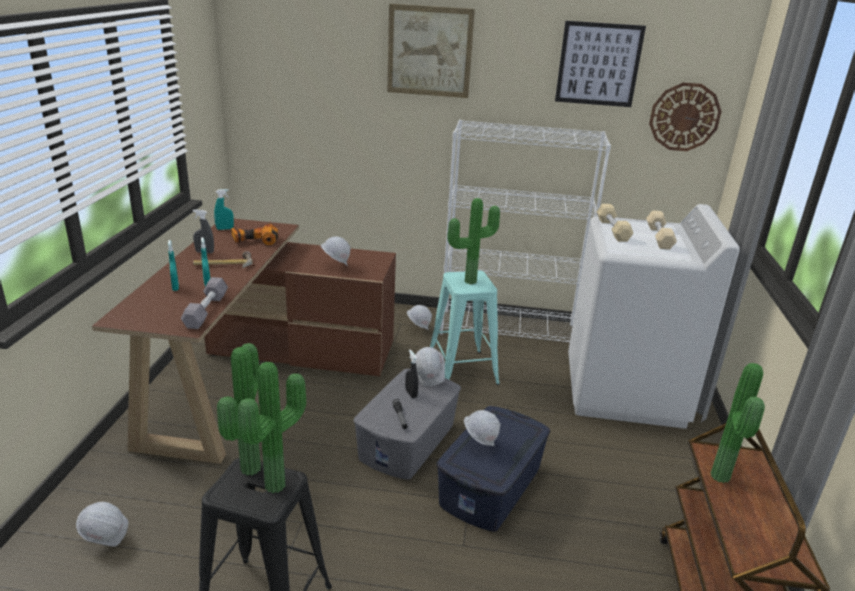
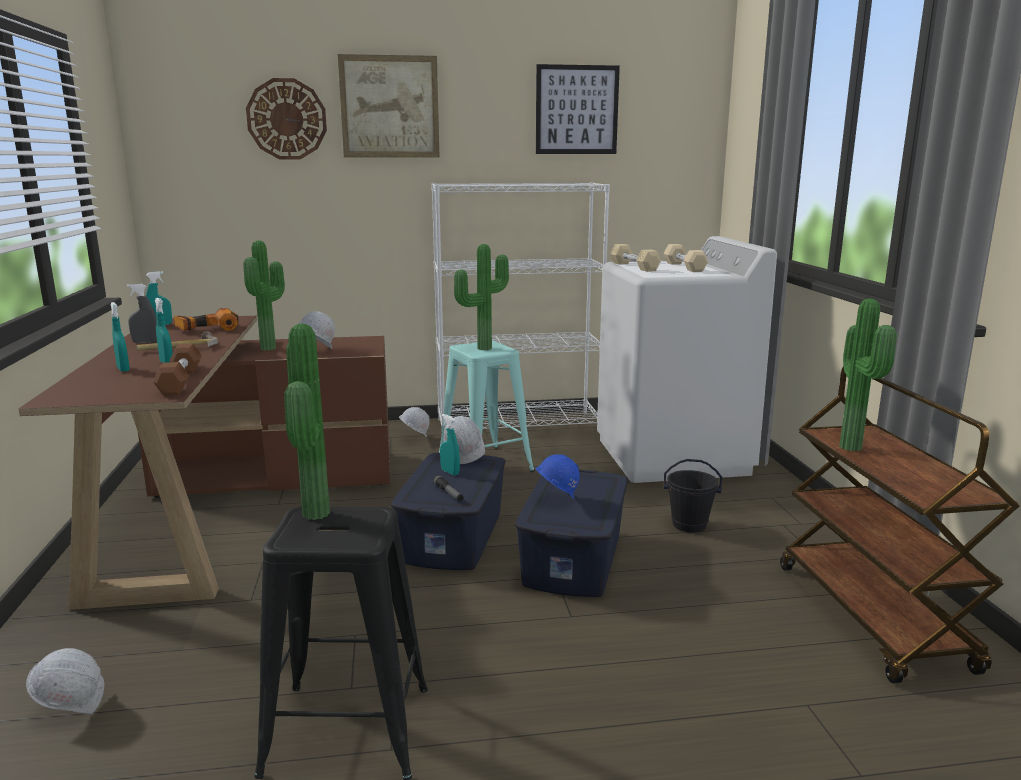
camera: 15 degrees left, 10 degrees down
(206, 311) = (180, 381): grey dumbbell -> brown dumbbell
(278, 487) = (364, 523): potted plant -> potted plant (271, 348)
(408, 441) = (454, 536): grey storage box -> blue storage box
(411, 393) = (450, 472): black spray bottle -> turquoise spray bottle
(479, 444) = (556, 500): white hard hat -> blue hard hat
(602, 473) = (689, 525): none -> black bucket
(684, 117) = (670, 160): wall clock -> wall clock (287, 119)

